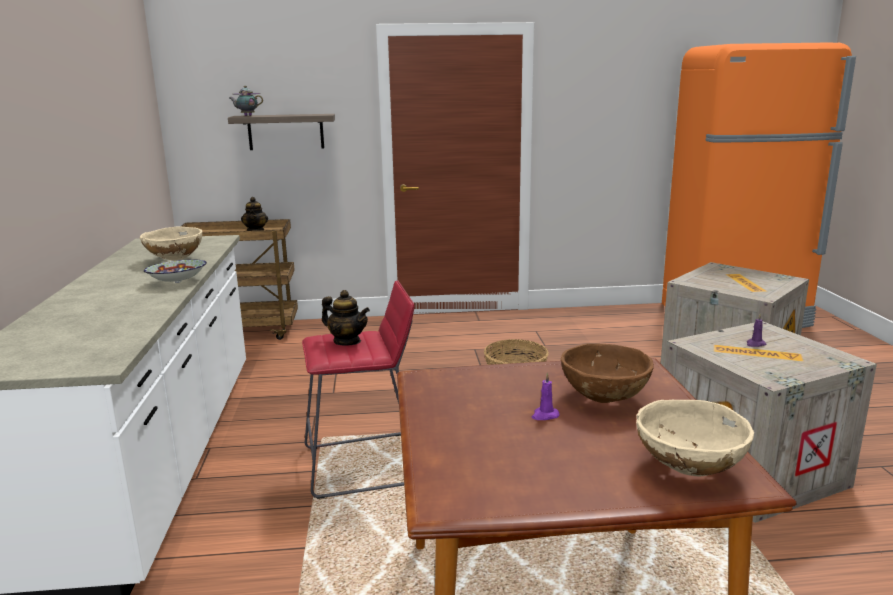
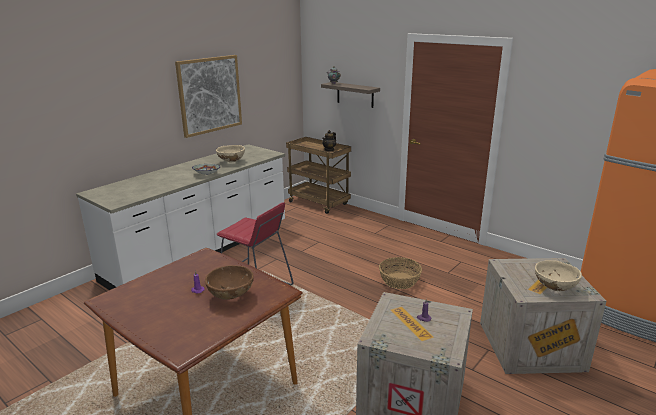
camera: 45 degrees right, 5 degrees up
(76, 135) = (210, 95): none -> picture
(347, 341) = (250, 226): teapot -> none
(689, 469) = (180, 337): beige bowl -> beige bowl (554, 288)

